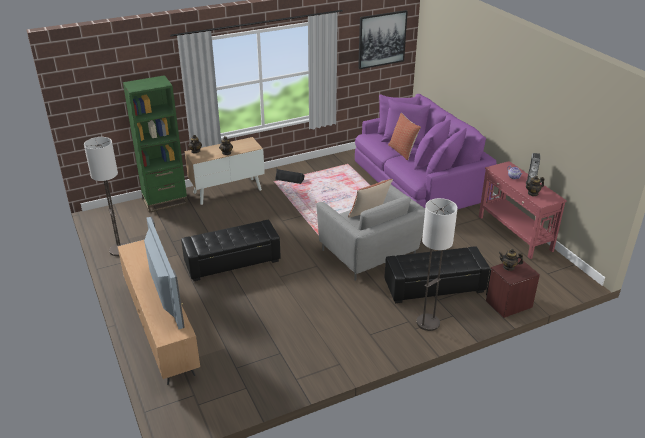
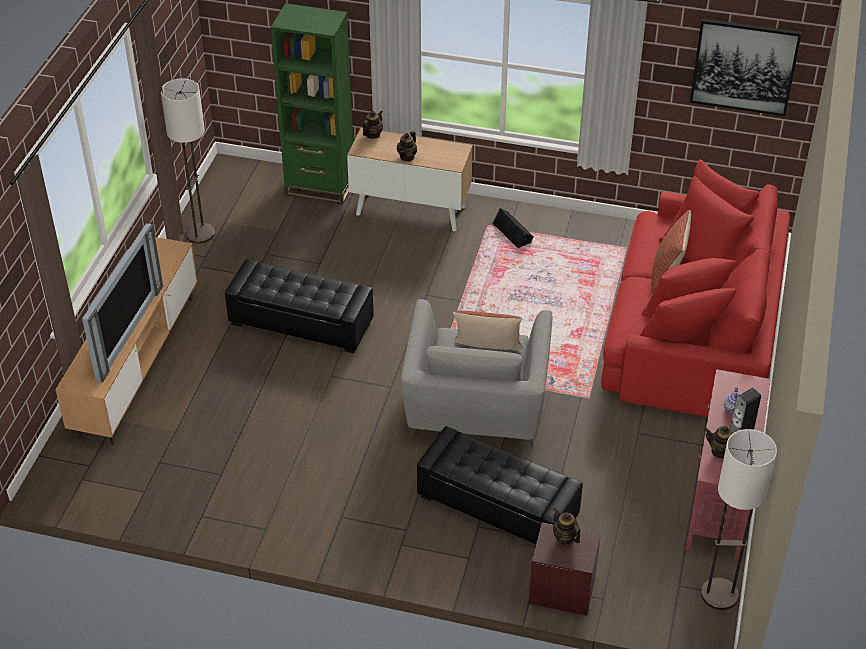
camera: 40 degrees right, 10 degrees up
(418, 181) = (692, 333): purple sofa -> red sofa
(428, 323) = (426, 547): floor lamp -> floor lamp (719, 595)

